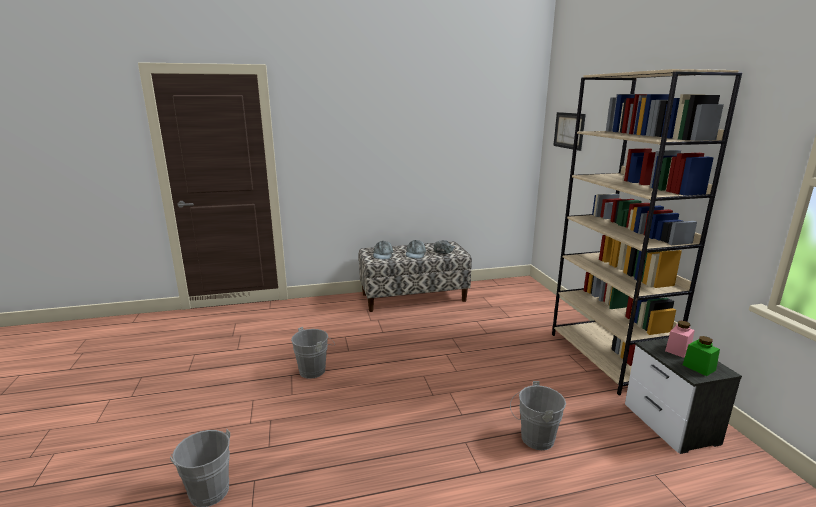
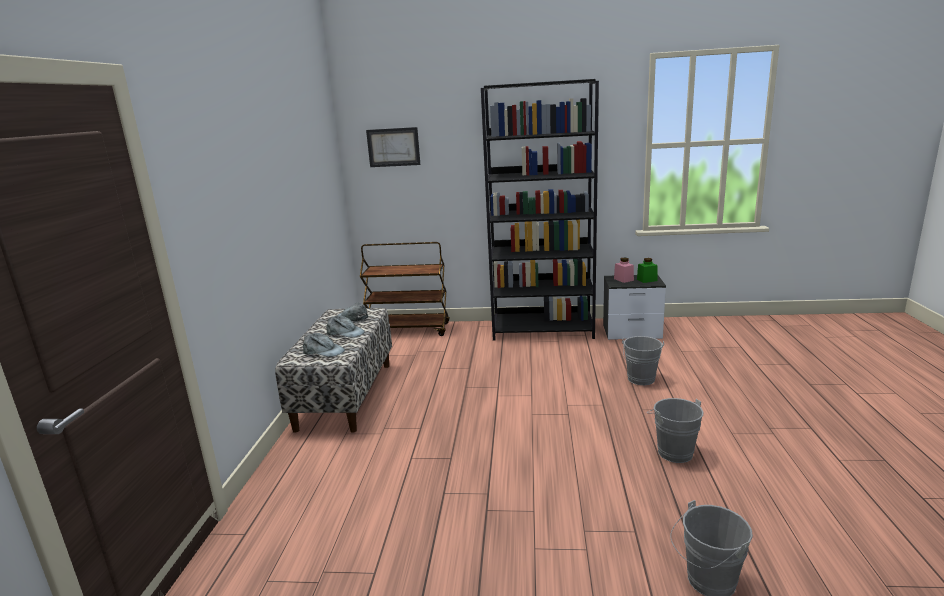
camera: 70 degrees left, 0 degrees up
(315, 370) = (484, 488): grey bucket -> grey bucket (672, 451)
(535, 294) = (409, 330): none -> brown cart
(607, 358) = (543, 329): beige bookcase -> black bookcase

